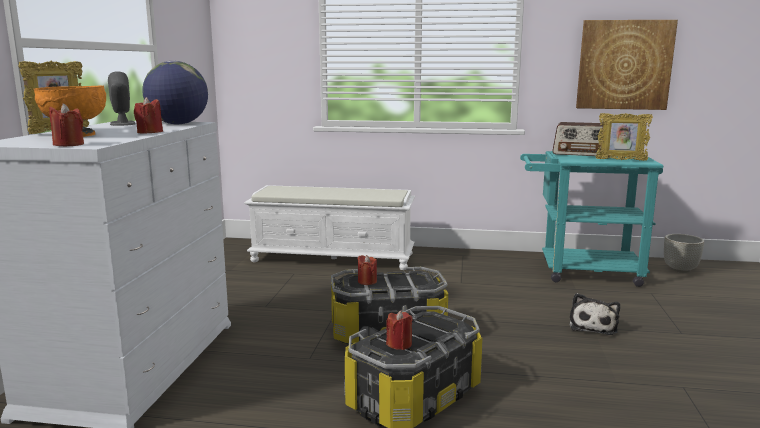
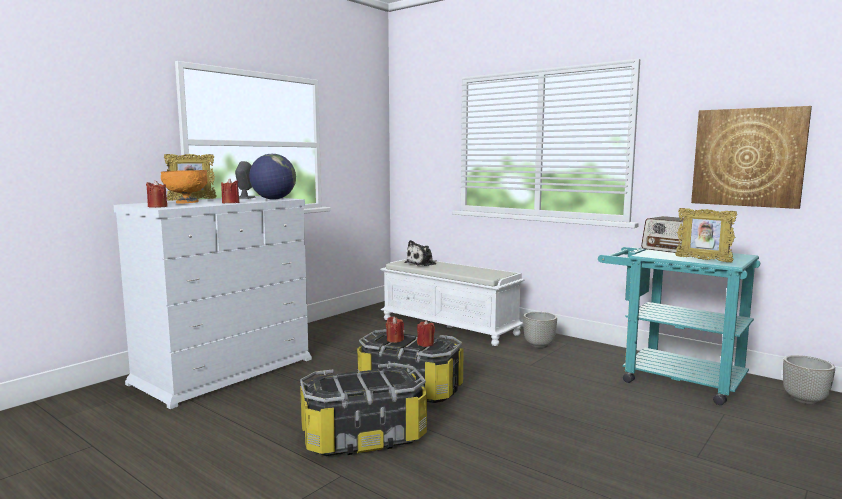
camera: 30 degrees right, 5 degrees down
(399, 344) = (340, 385): red candle -> red candle (425, 344)
(442, 262) = (539, 345): none -> grey planter
(593, 326) = (605, 427): plush toy -> plush toy (422, 263)

